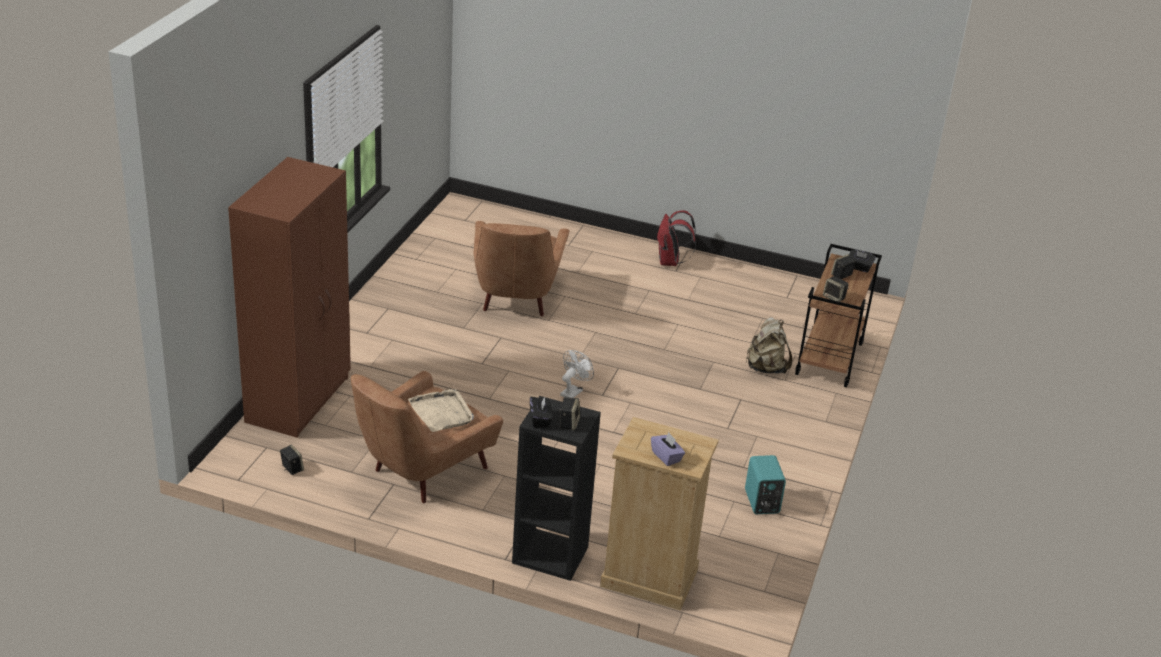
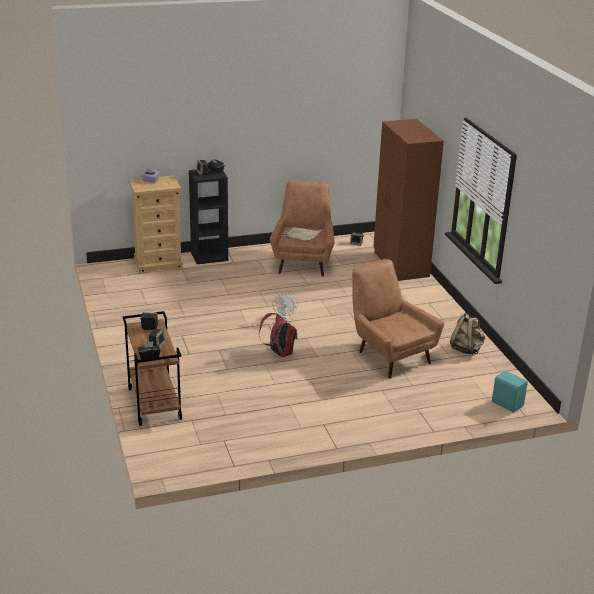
camera: 145 degrees right, 5 degrees down
(670, 262) = (335, 430): red backpack -> red backpack (279, 353)
(761, 502) = (132, 309): turquoise speaker -> turquoise speaker (507, 403)
(766, 368) = (191, 379): beige backpack -> beige backpack (466, 349)

